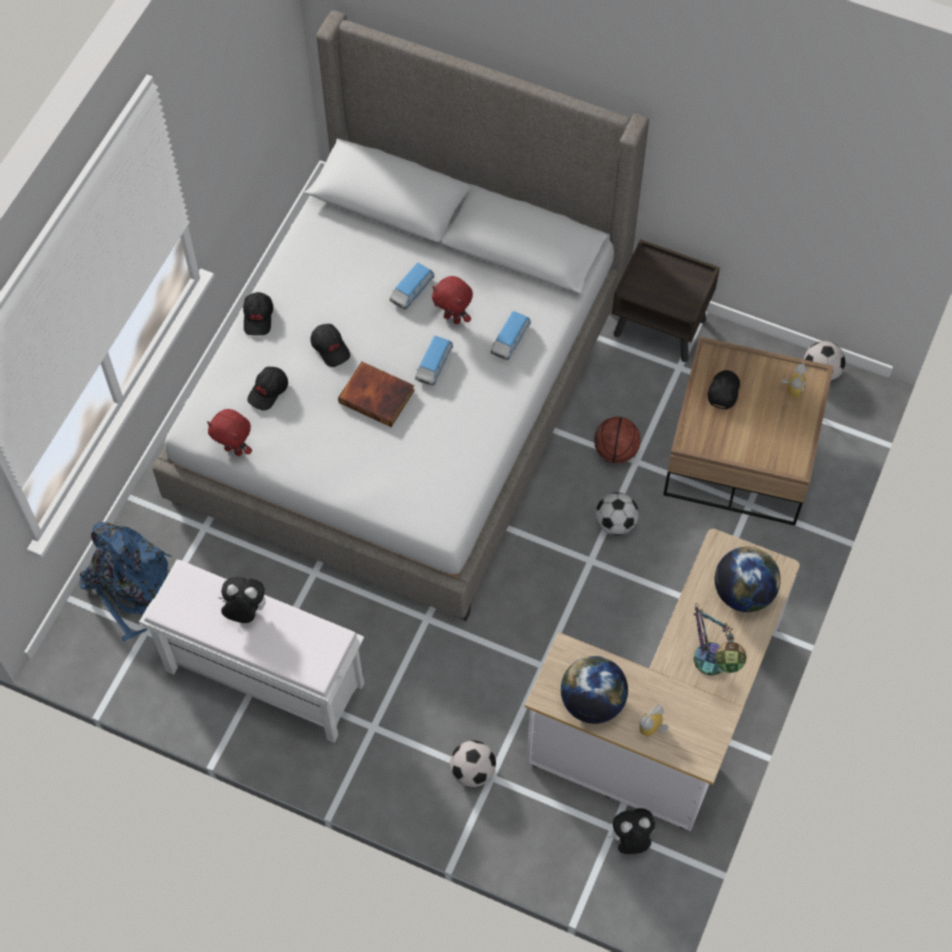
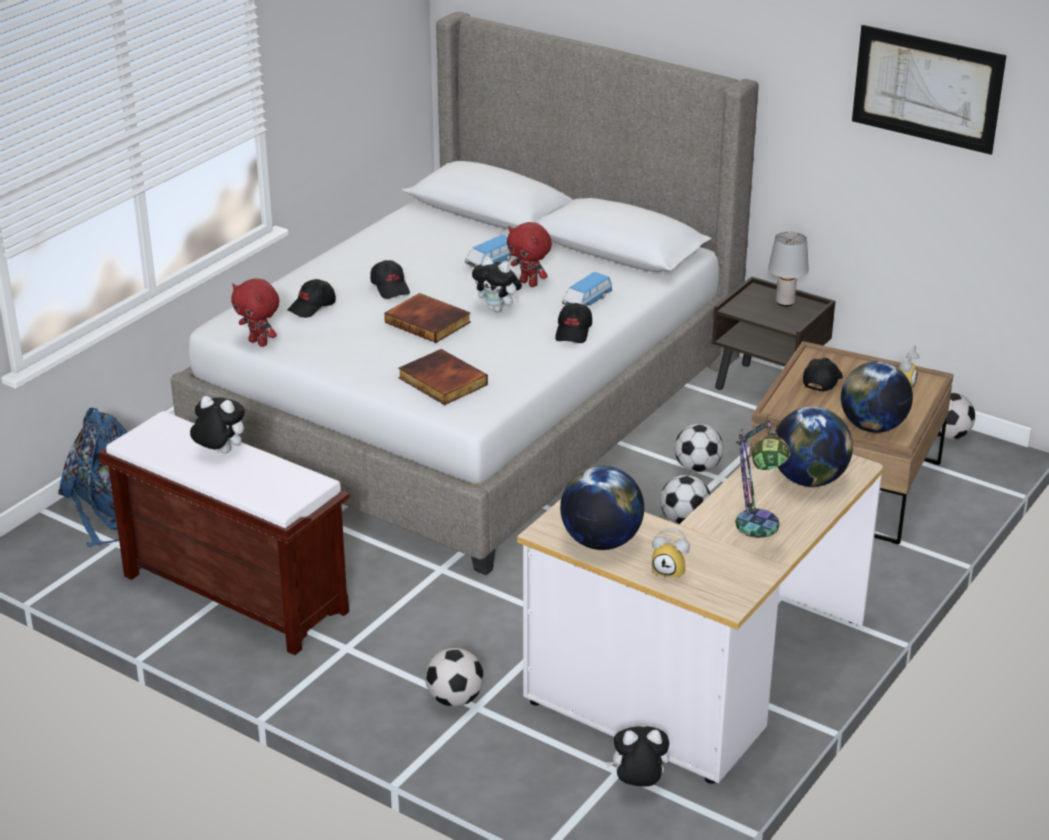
camera: 10 degrees right, 30 degrees down
(258, 317) = (323, 264): black cap -> black cap (574, 332)
(262, 677) = (232, 593): white bench -> brown bench
(409, 484) = (441, 381): none -> book
(434, 365) = (498, 309): toy car -> plush toy
(615, 451) = (697, 468): basketball -> football
(652, 729) = (670, 571): alarm clock -> alarm clock turned 120 degrees counterclockwise
(674, 273) = (784, 302): none -> grey table lamp
(773, 452) = (872, 427): none -> globe
(812, 150) = (927, 88): none -> picture

